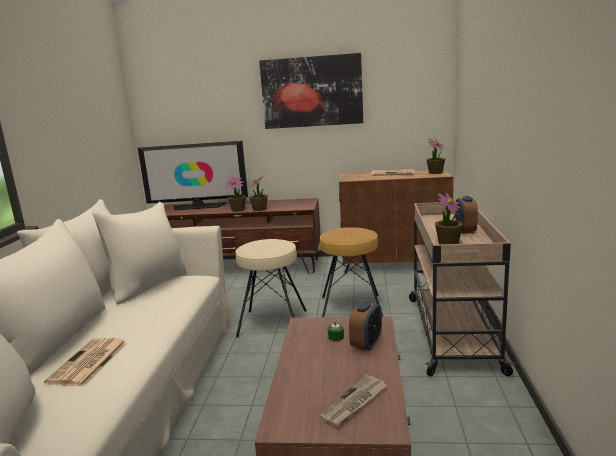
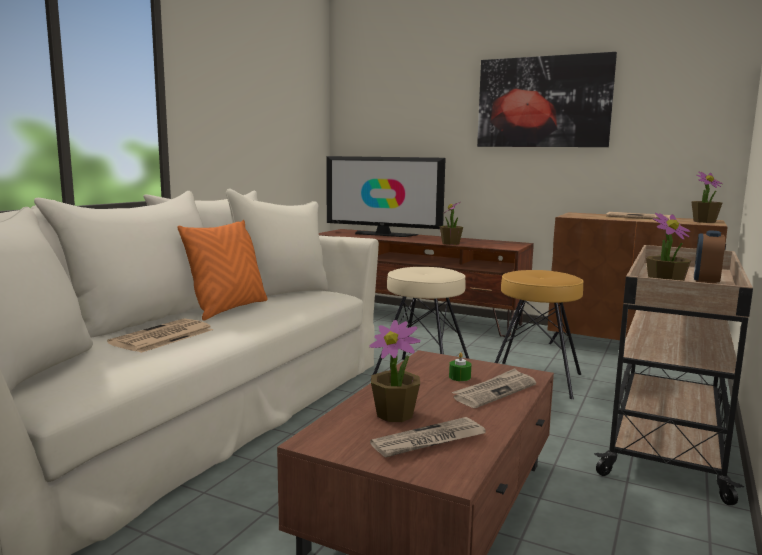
camera: 20 degrees right, 5 degrees down
(121, 316) = (228, 309): none -> orange pillow
(238, 210) = (424, 241): potted plant -> potted plant (395, 414)
(366, 344) = (494, 391): alarm clock -> newspaper

